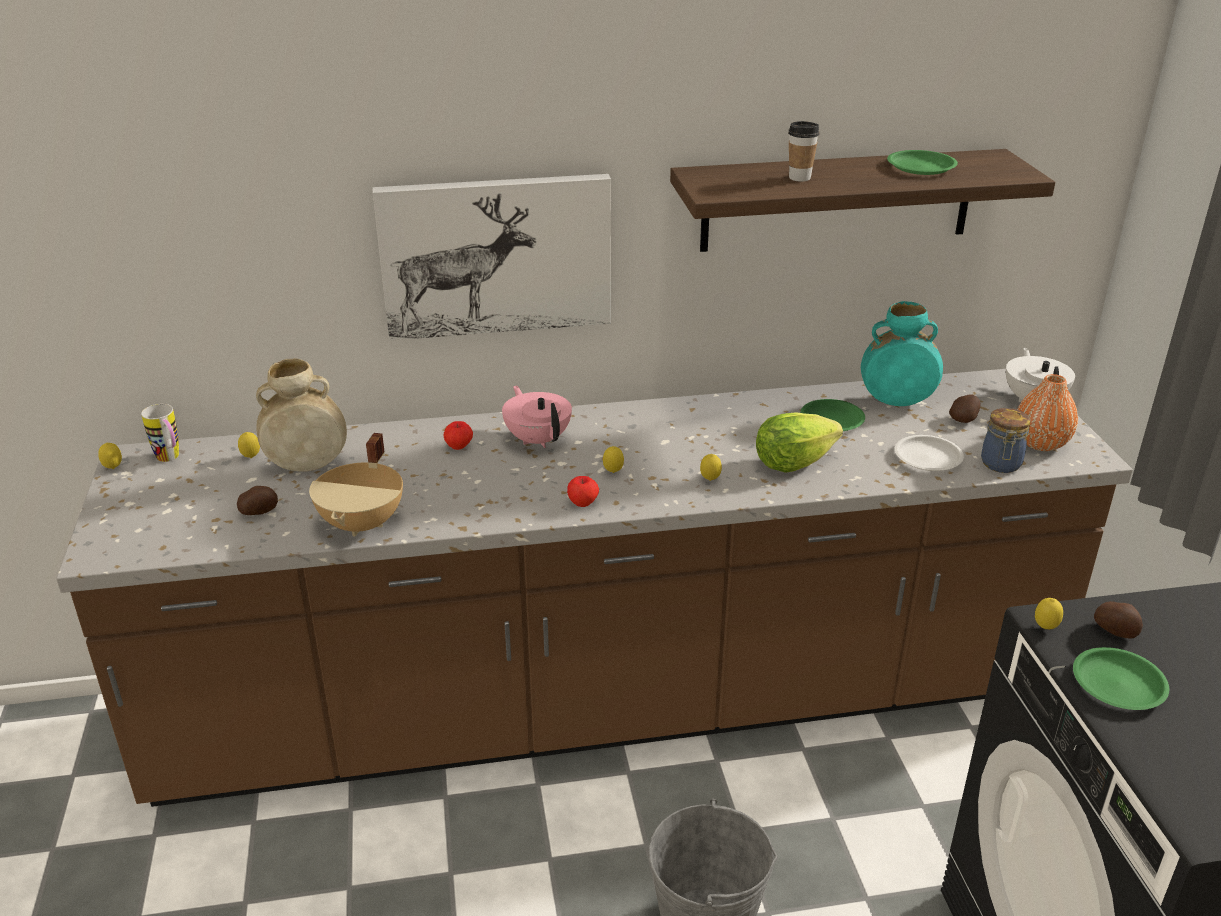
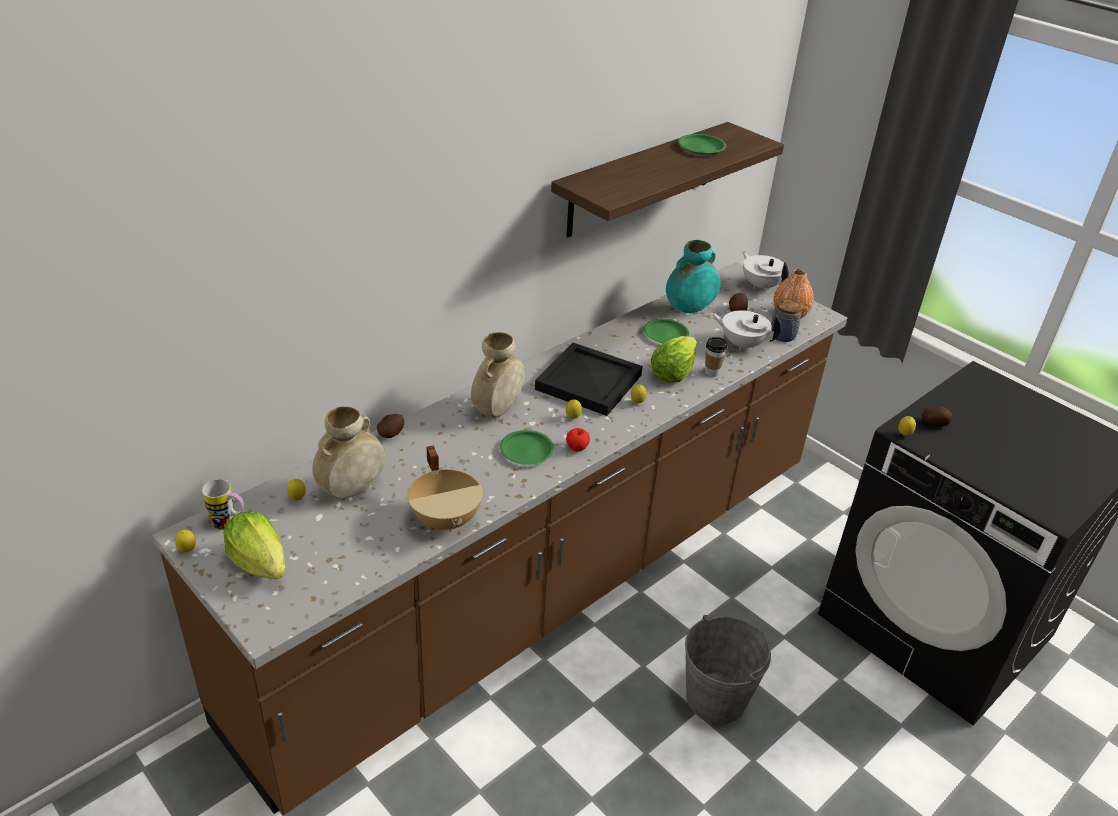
camera: 35 degrees left, 5 degrees up
(155, 500) = (259, 563): none -> lettuce
(259, 512) = (357, 540): potato -> potato (392, 434)
(459, 447) = (448, 435): apple -> none
(496, 255) = (442, 277): picture -> none
(538, 439) = (497, 410): pink teapot -> beige vase
(675, 441) = (588, 381): none -> black tray
(799, 178) = (643, 172): cup -> cup (711, 372)
(928, 457) = (742, 344): white plate -> white teapot
(1118, 683) = (961, 454): green plate -> green plate (526, 450)

